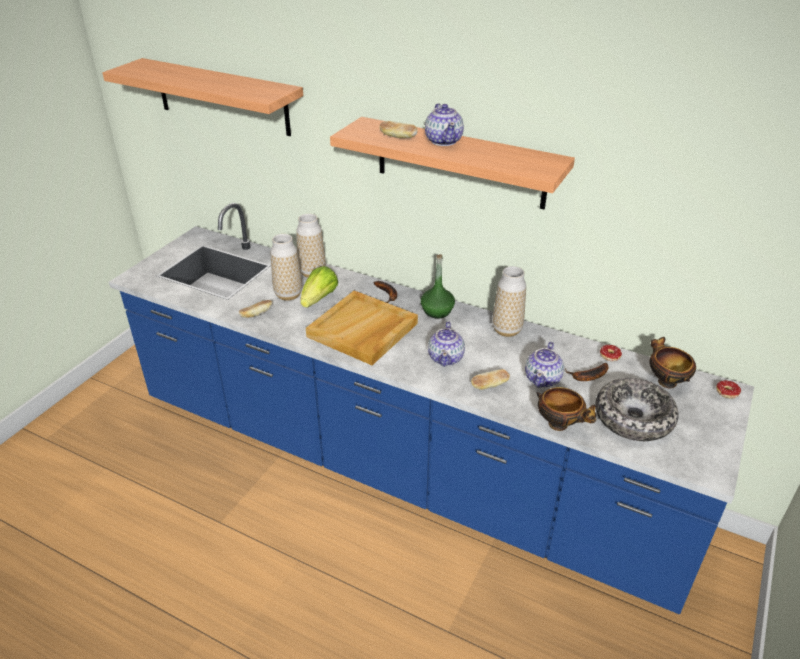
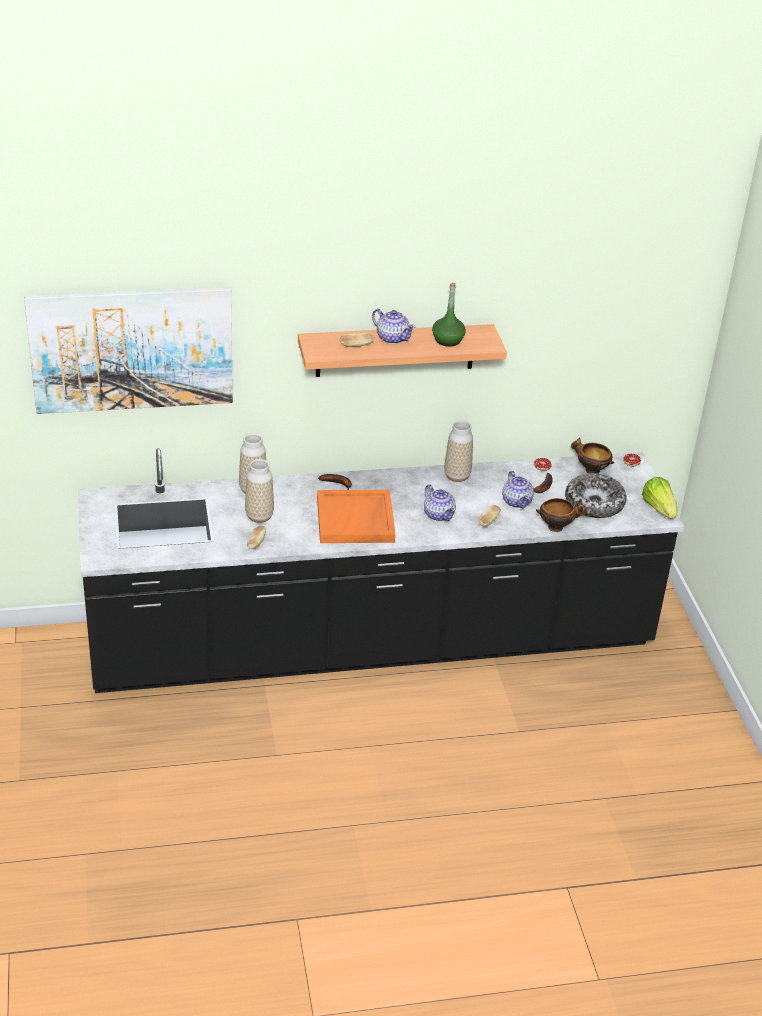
camera: 40 degrees left, 0 degrees up
(222, 97) = (131, 348): shelf -> picture
(319, 299) = (289, 510): lettuce -> lettuce (659, 508)
(362, 331) = (356, 520): beige tray -> orange tray
(400, 465) = (372, 643): blue counter -> black counter
(437, 311) = (391, 482): green bottle -> green bottle (447, 340)

